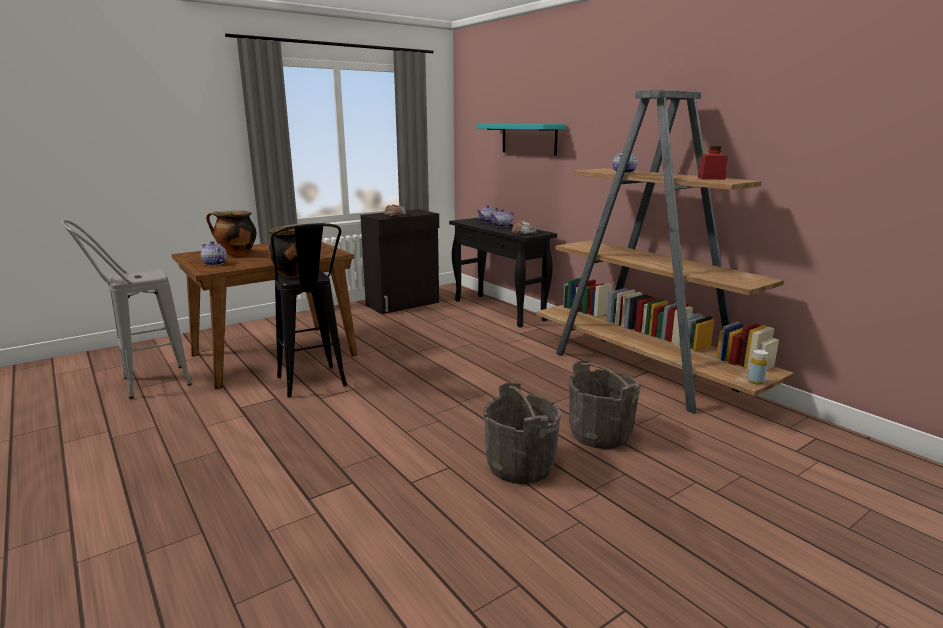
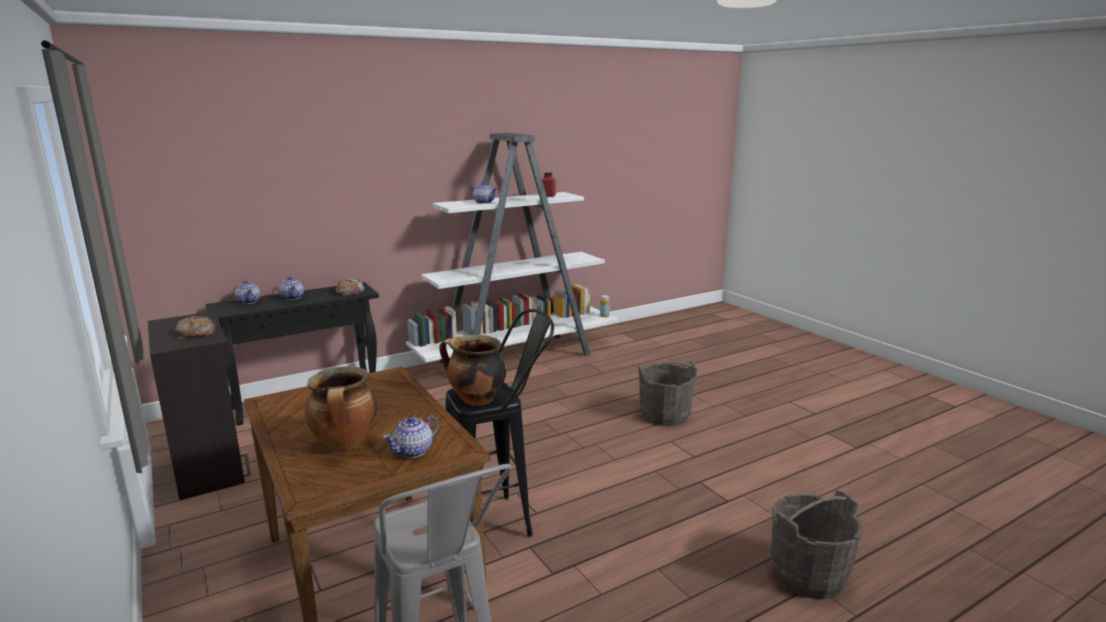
camera: 85 degrees left, 0 degrees up
(529, 139) = (288, 185): turquoise shelf -> none
(600, 434) = (618, 385): grey bucket -> grey bucket (808, 574)
(644, 372) = (517, 358): brown bookcase -> white bookcase

